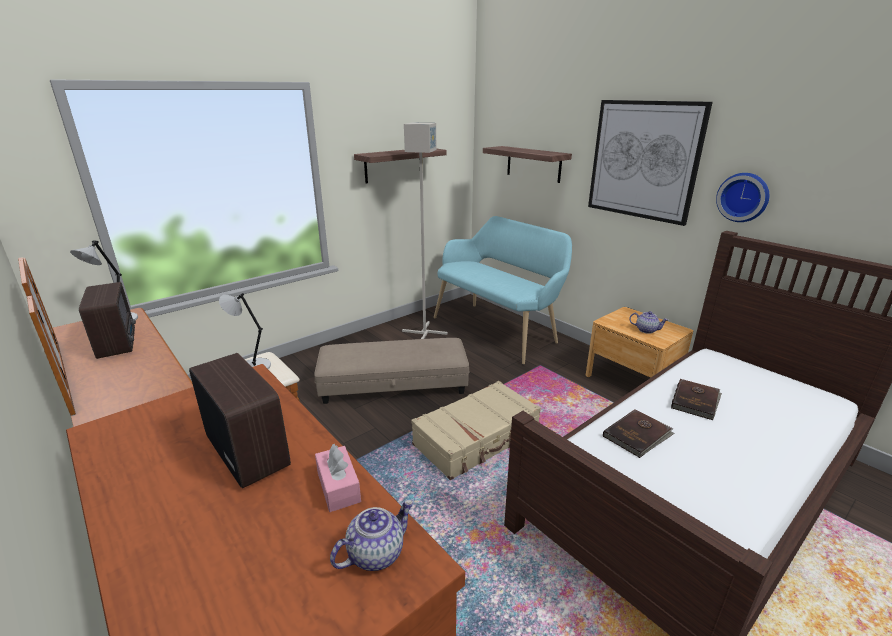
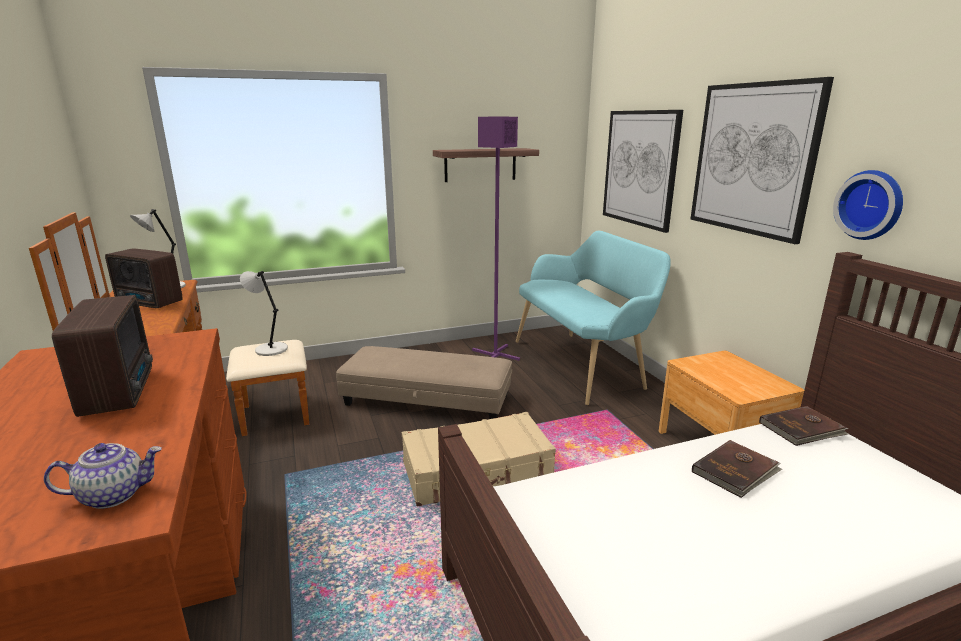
camera: 20 degrees right, 5 degrees down
(119, 342) = (150, 303): radio -> radio turned 120 degrees clockwise
(338, 487) = (153, 434): pink tissue box -> none
(424, 333) = (495, 355): grey floor lamp -> purple floor lamp
(533, 164) = (640, 168): shelf -> picture
(638, 435) = (617, 492): brown book -> brown book (802, 429)
(646, 330) = (733, 380): teapot -> none

